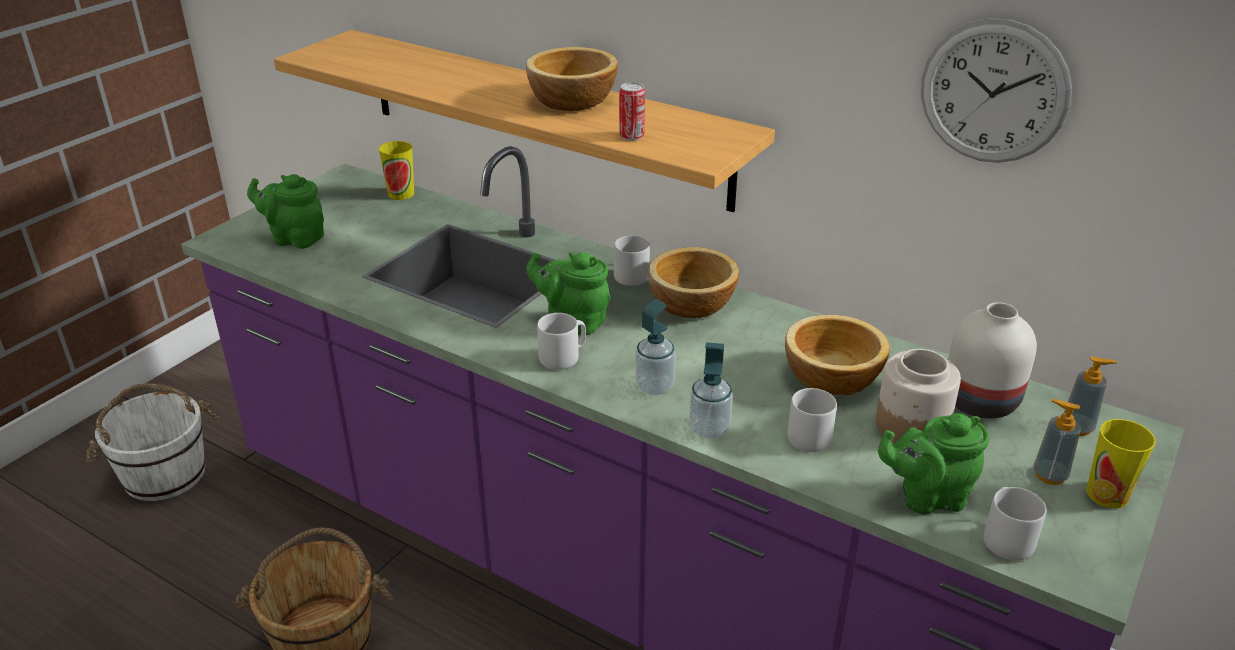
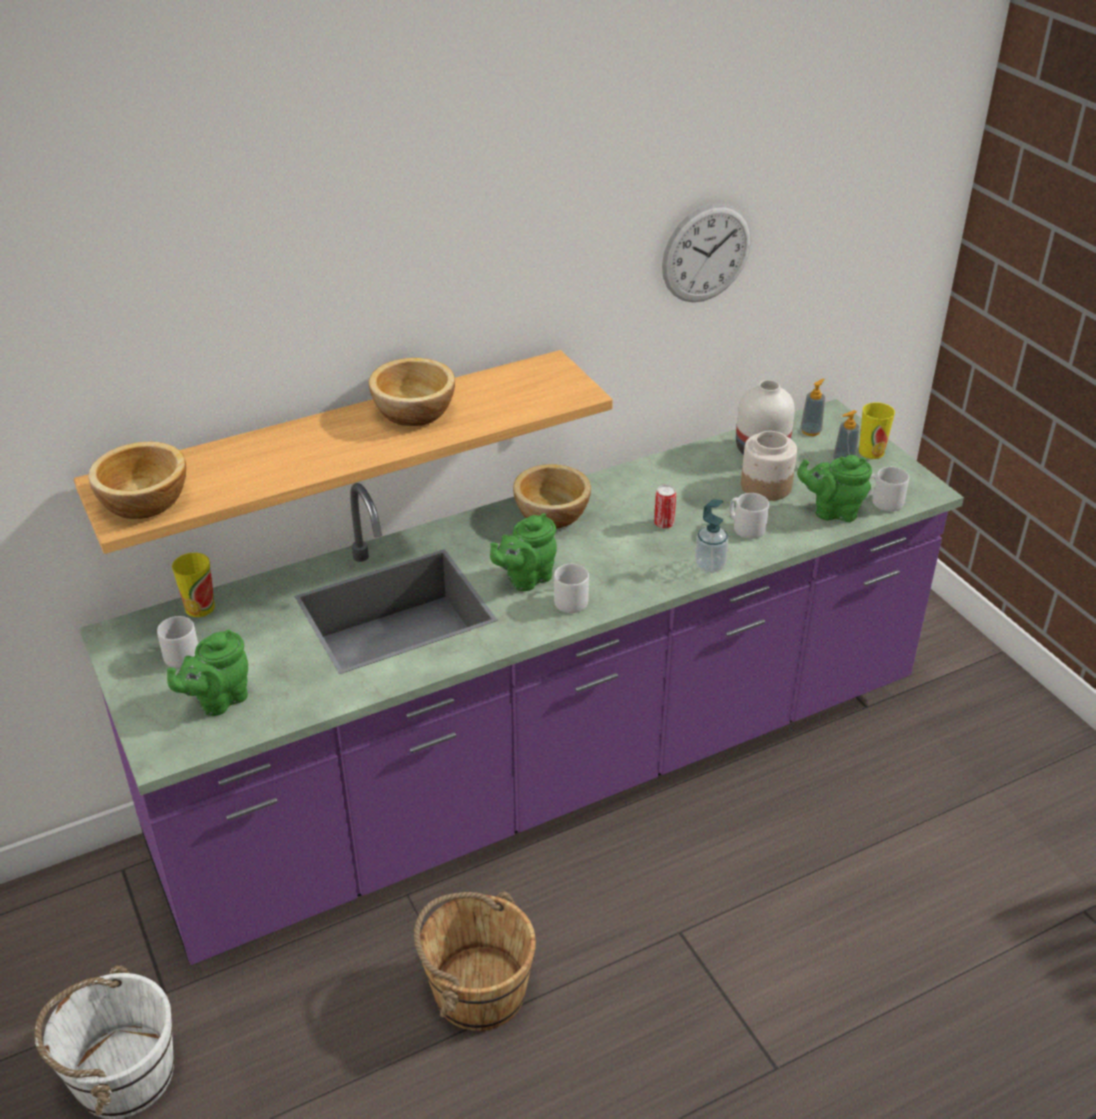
camera: 60 degrees left, 5 degrees up
(631, 136) = (514, 408): can -> can (664, 524)
(633, 275) = (485, 526): grey mug -> grey mug (179, 654)
(654, 387) = (643, 570): soap dispenser -> none
(831, 378) = (693, 494): bowl -> bowl (144, 502)
(927, 497) = (832, 511): green teapot -> green teapot turned 75 degrees clockwise

